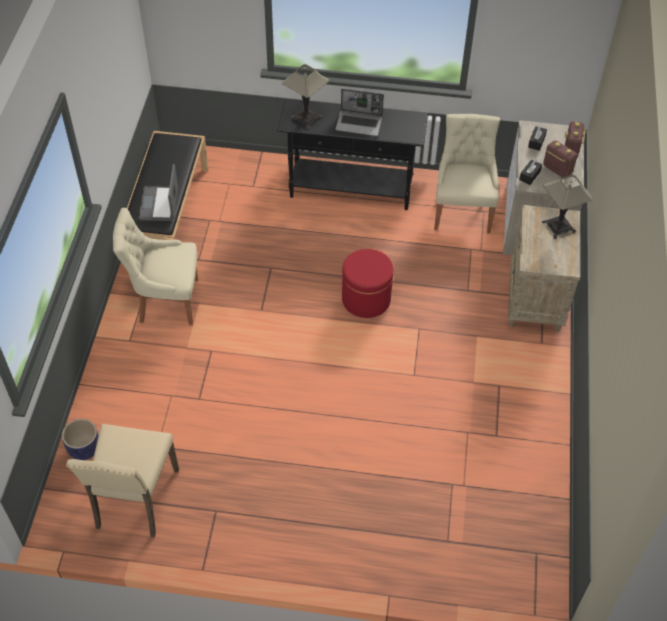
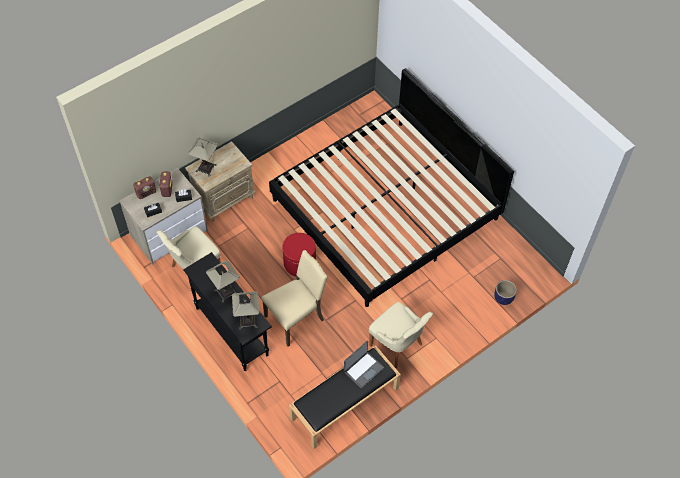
camera: 135 degrees left, 5 degrees up
(134, 500) = (499, 257): beige chair -> beige chair (296, 318)
(344, 442) = (385, 209): none -> bed
(359, 123) = (225, 292): laptop -> table lamp

